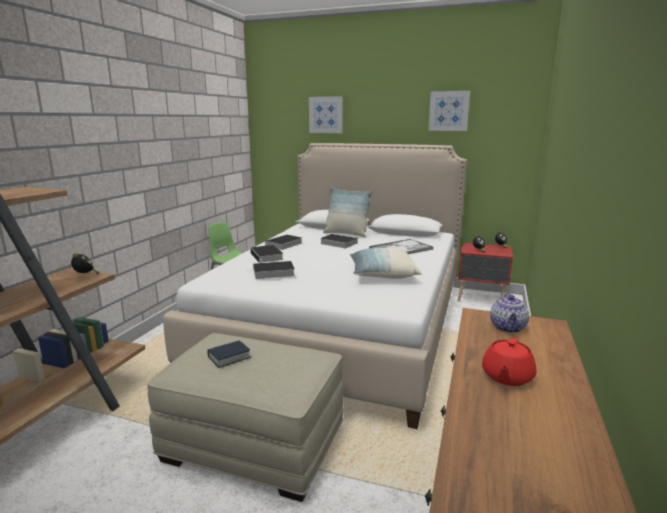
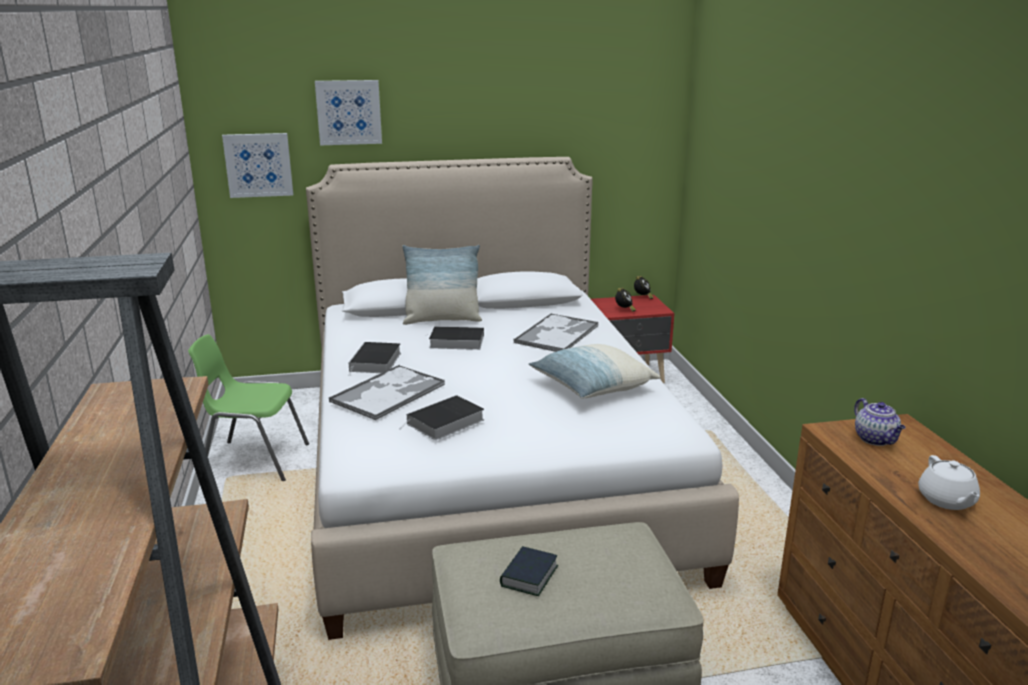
camera: 30 degrees left, 5 degrees up
(86, 276) = (203, 517): alarm clock -> none
(267, 256) = (389, 393): book -> tray
(448, 111) = (556, 102): picture -> picture (258, 165)
(506, 377) = (946, 500): red teapot -> white teapot

